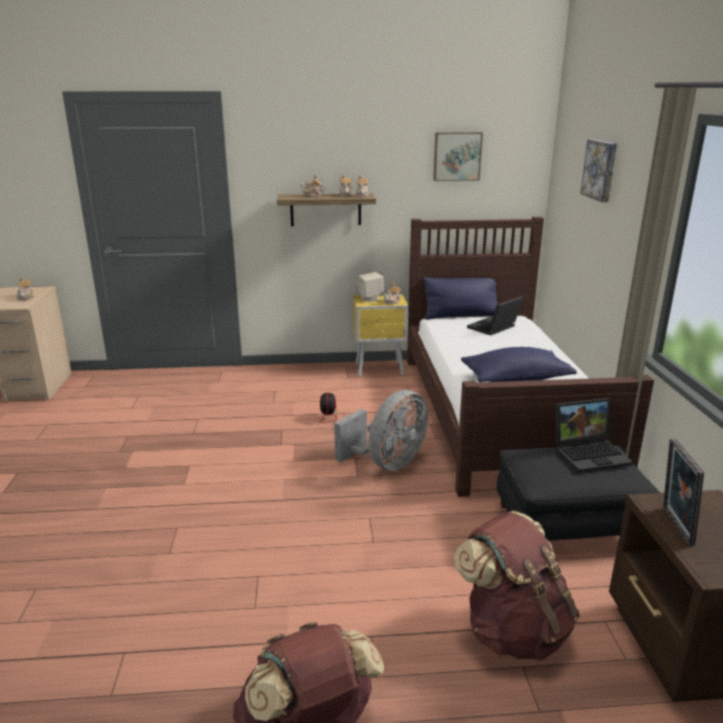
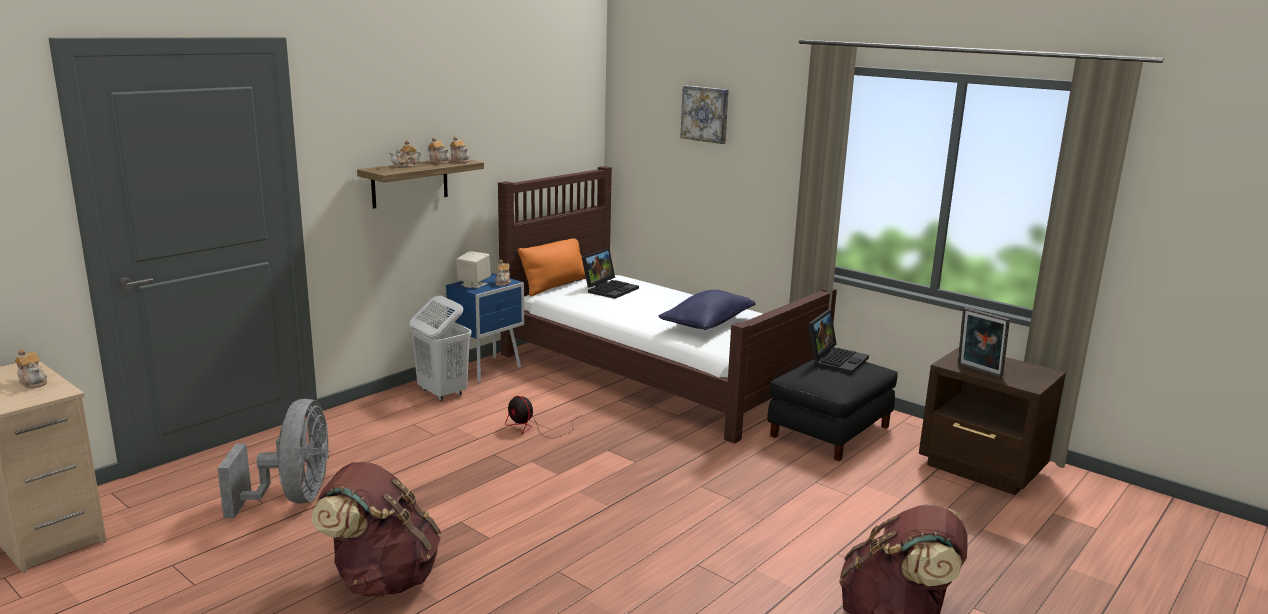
camera: 45 degrees left, 5 degrees down
(325, 376) = (442, 393): none -> white laundry basket
(380, 370) = (489, 369): yellow nightstand -> blue nightstand
(388, 463) = (641, 442): grey fan -> grey fan (293, 498)
(457, 156) = (531, 108): picture -> none
(461, 315) = (555, 285): blue pillow -> orange pillow
(494, 328) = (609, 289): laptop -> laptop turned 150 degrees counterclockwise
(513, 630) = (900, 504): brown backpack -> brown backpack (382, 579)

